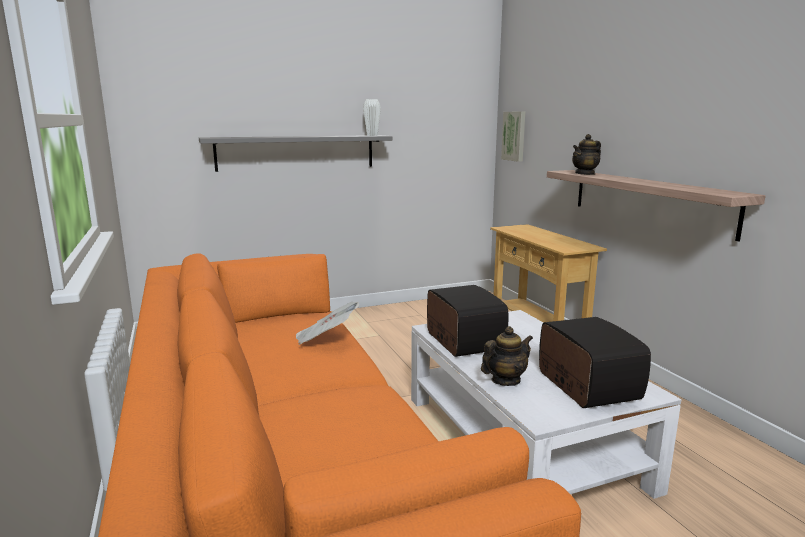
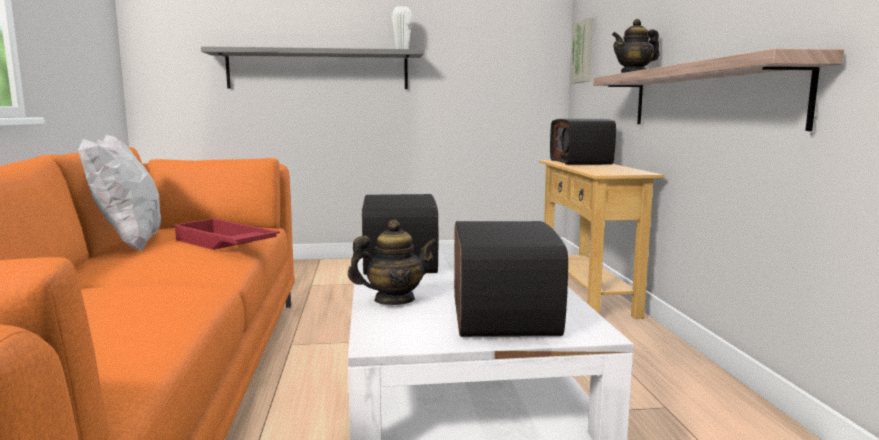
camera: 15 degrees right, 5 degrees down
(244, 346) = (129, 243): none -> white pillow
(325, 339) = (222, 244): newspaper -> red tray
(527, 230) = (582, 162): none -> radio

